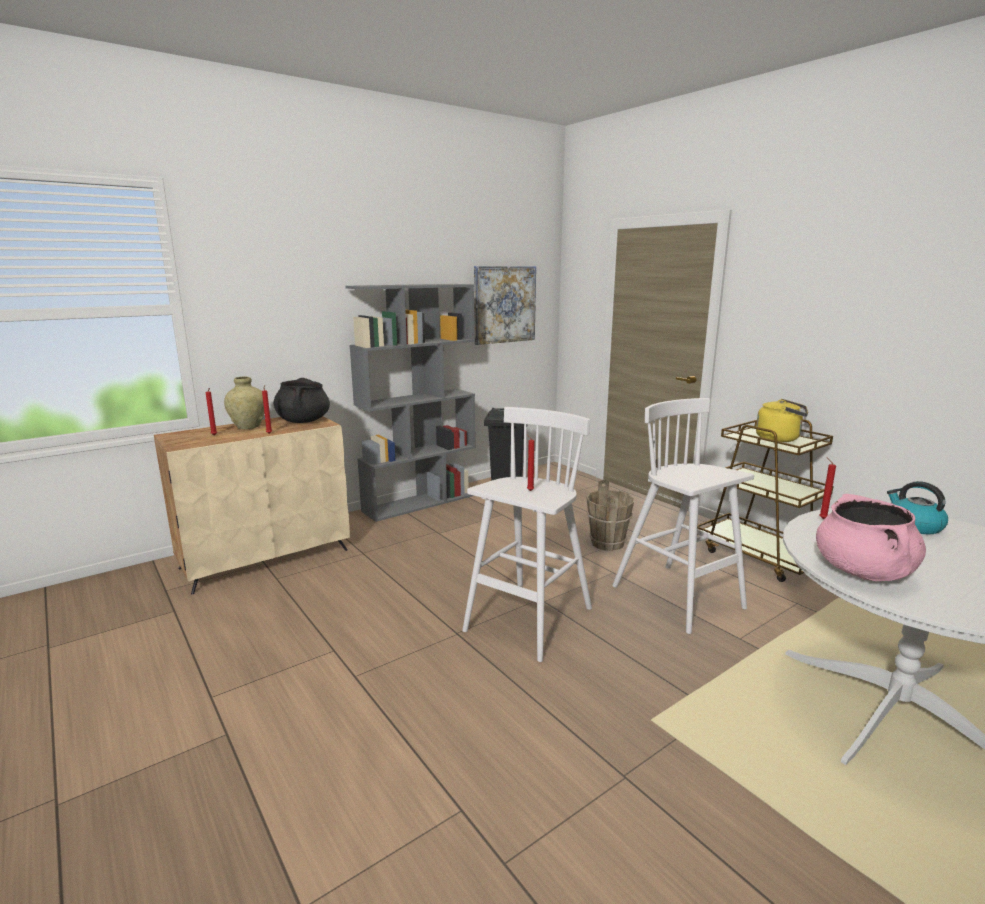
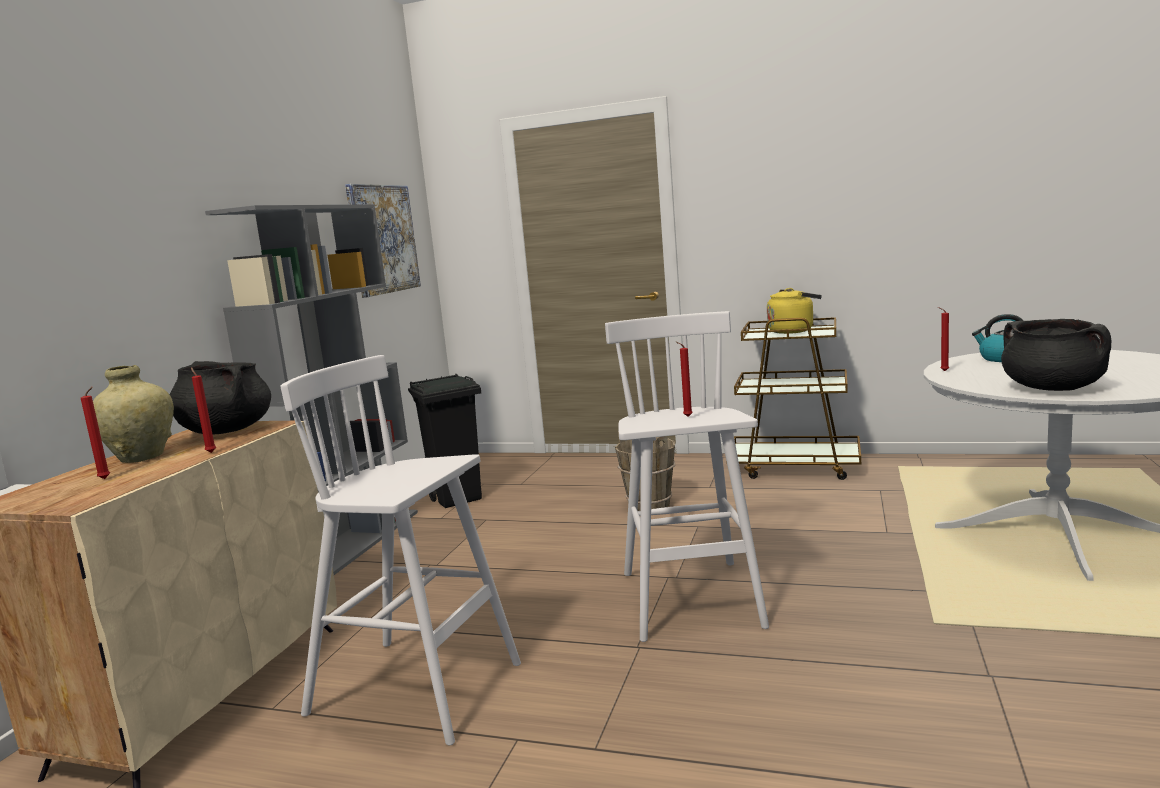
camera: 35 degrees left, 5 degrees down
(679, 598) = (791, 523): white stool -> white stool (419, 689)
(863, 572) = (1053, 388): pink cooking pot -> black cooking pot

